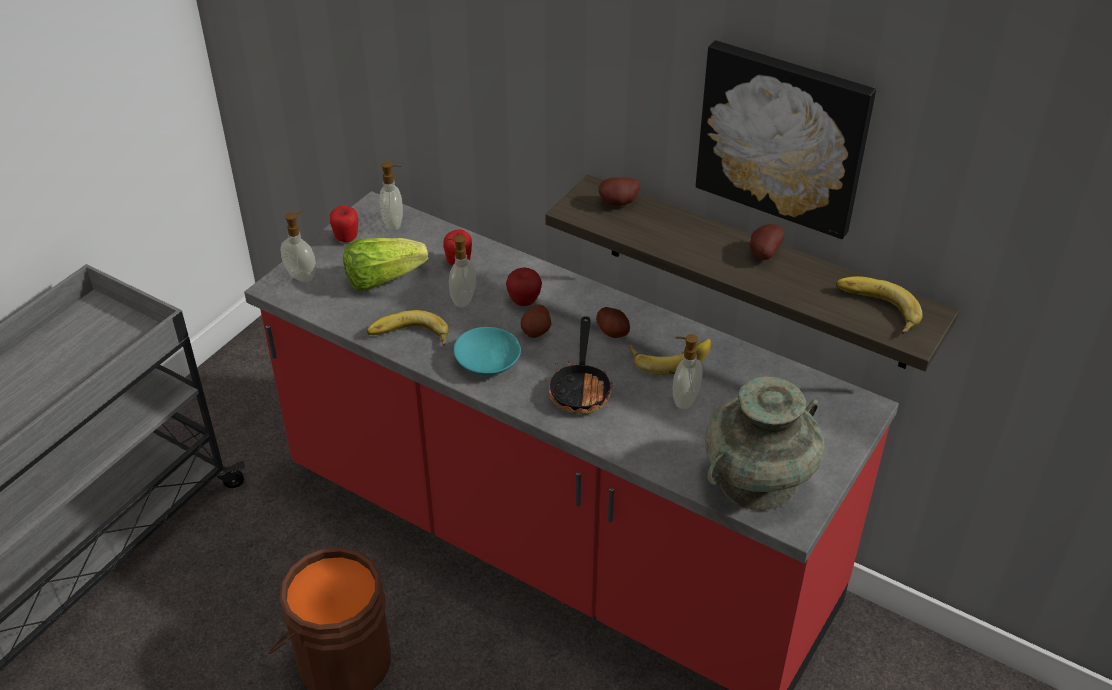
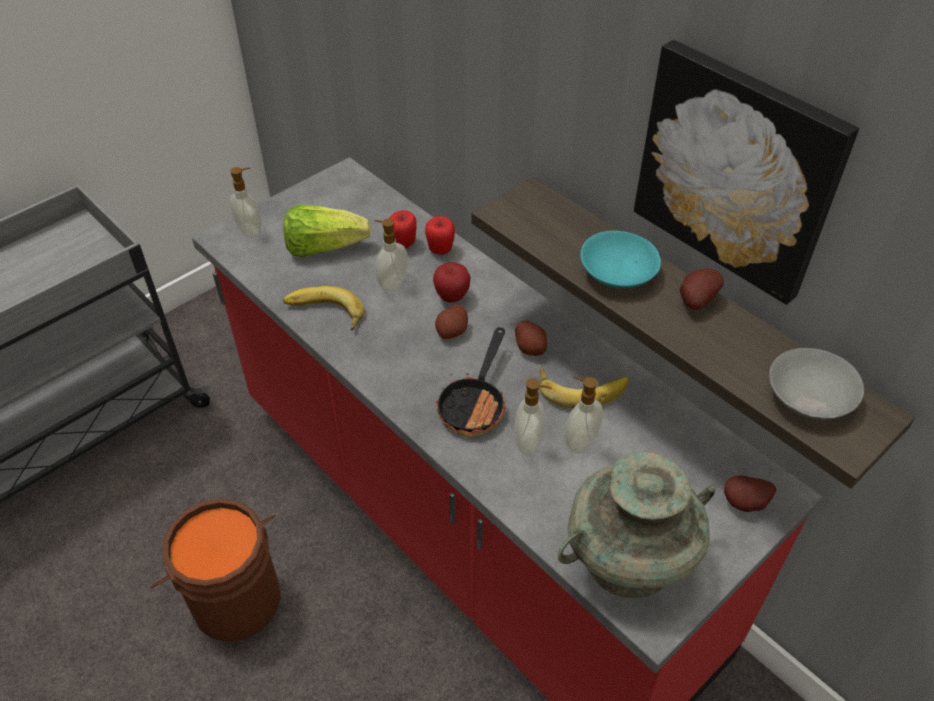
camera: 15 degrees right, 5 degrees up
(346, 238) = (307, 200): apple -> apple (440, 250)
(394, 223) = (357, 193): soap dispenser -> soap dispenser (529, 443)
(488, 362) = (391, 355): turquoise bowl -> turquoise bowl (619, 272)
(619, 204) = (554, 214): potato -> potato (745, 504)
(875, 310) = (808, 397): banana -> grey bowl

